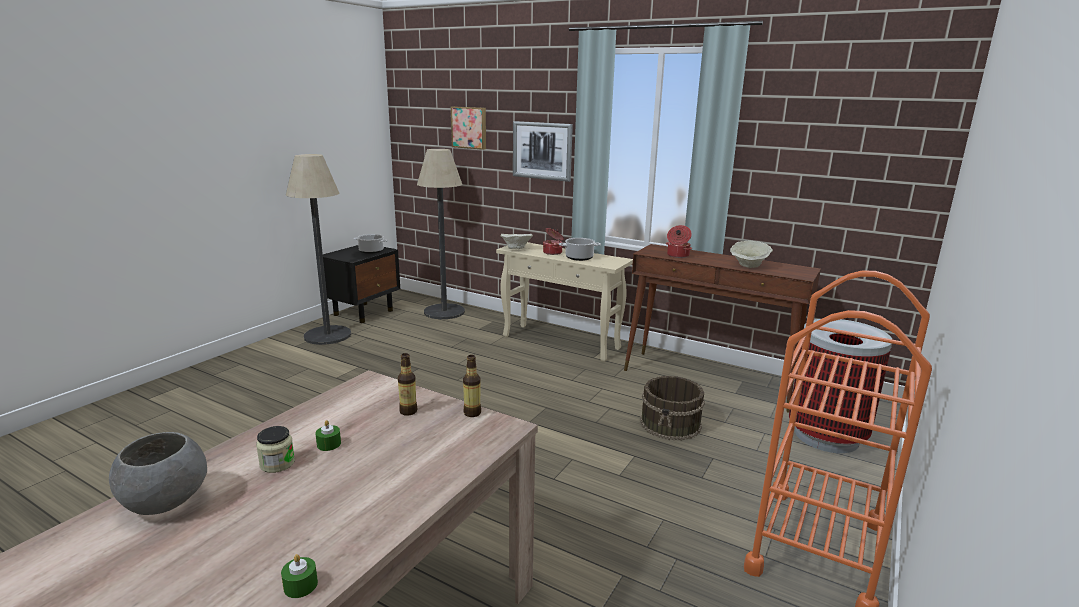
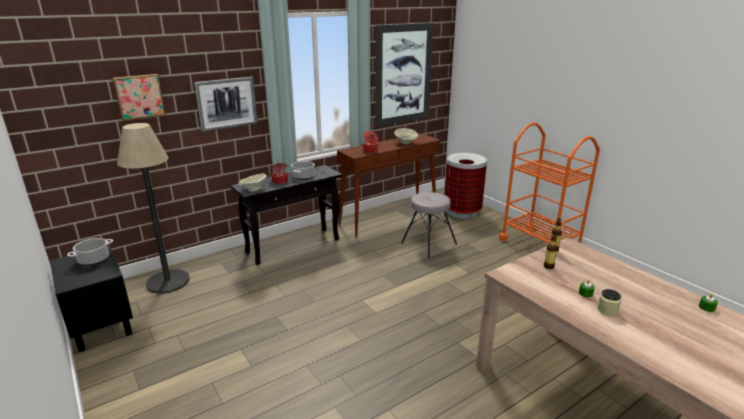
camera: 65 degrees left, 5 degrees up
(166, 502) = (650, 347): grey bowl -> none
(328, 335) = (137, 361): floor lamp -> none
(561, 342) = (293, 246): beige console table -> black console table
(671, 424) = (428, 243): brown bucket -> grey stool
(819, 159) = (403, 74): none -> picture

